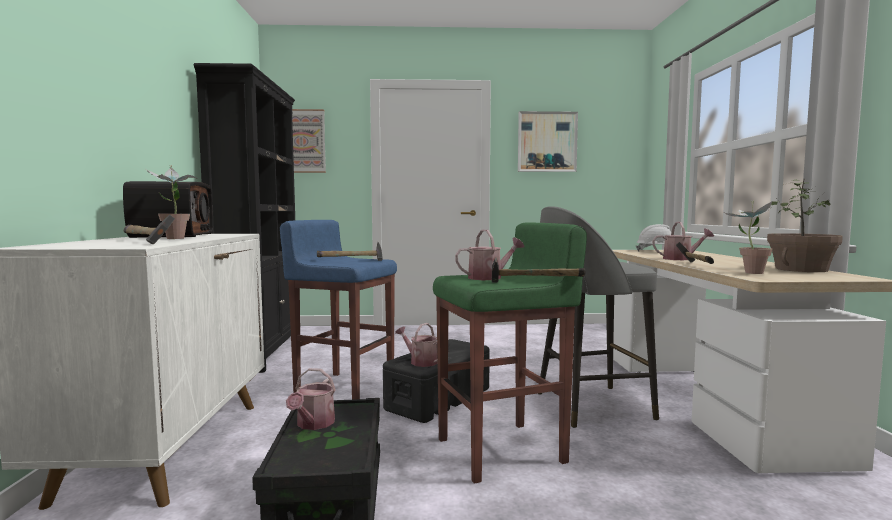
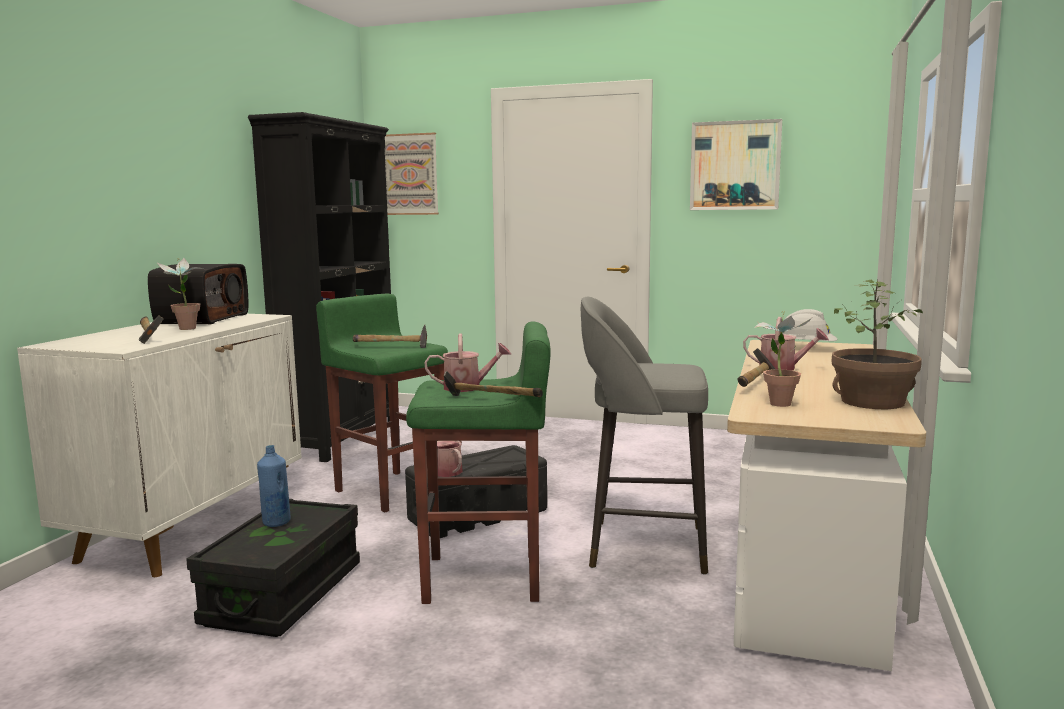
camera: 20 degrees right, 5 degrees up
(313, 424) = (276, 522): watering can -> blue bottle
(344, 388) = (391, 490): blue stool -> green stool

